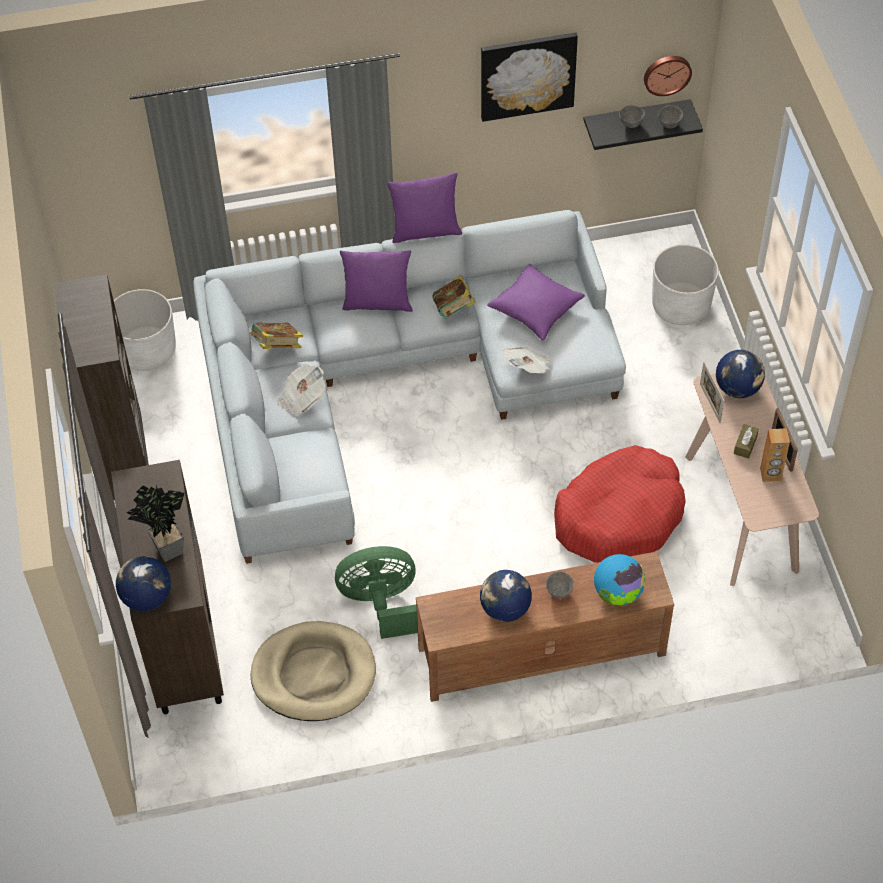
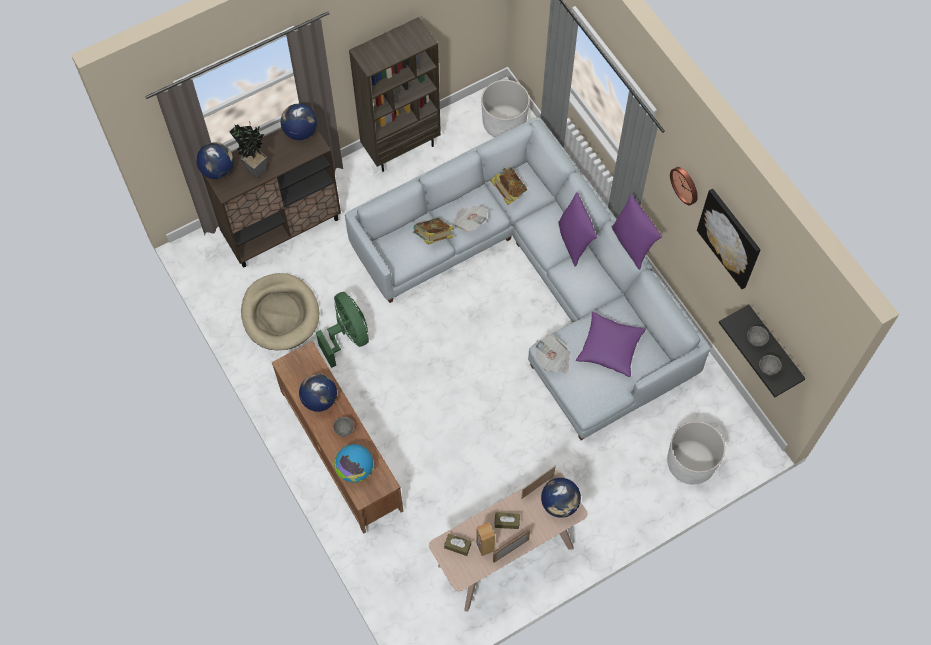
camera: 70 degrees right, 10 degrees up
(133, 486) = (300, 132): none -> globe
(454, 309) = (588, 293): book -> book (433, 237)
(619, 515) = (473, 470): red dog bed -> none
(667, 74) = (798, 344): wall clock -> wall clock (685, 185)
(761, 501) = (457, 546): none -> brown tissue box

